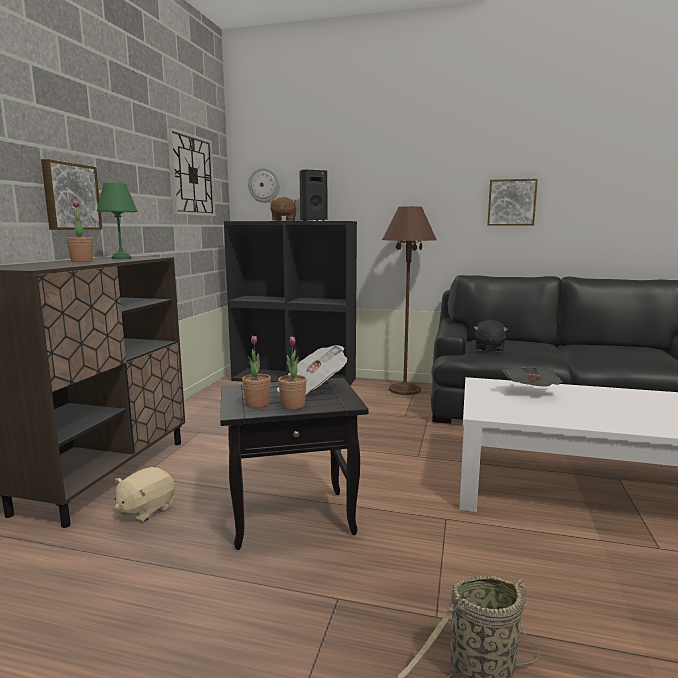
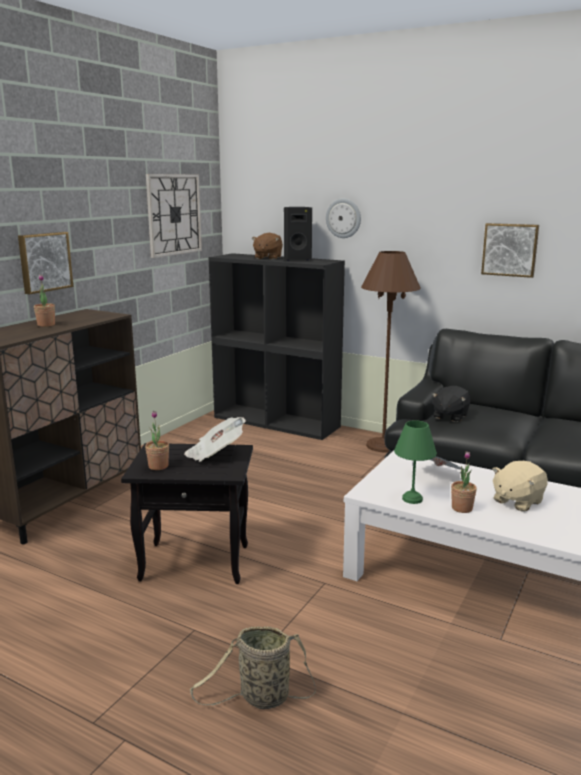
camera: 15 degrees right, 5 degrees up
(121, 258) = (83, 318): green table lamp -> green table lamp (411, 498)
(145, 510) = (85, 538): beige plush toy -> beige plush toy (517, 501)
(264, 185) = (255, 216): wall clock -> wall clock (343, 218)
(292, 405) = (185, 471): potted plant -> potted plant (462, 508)

